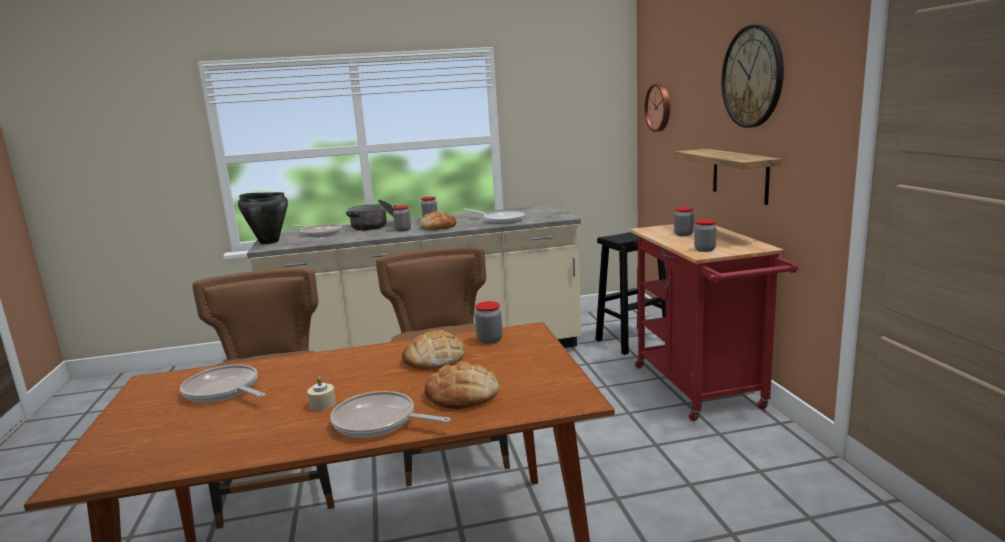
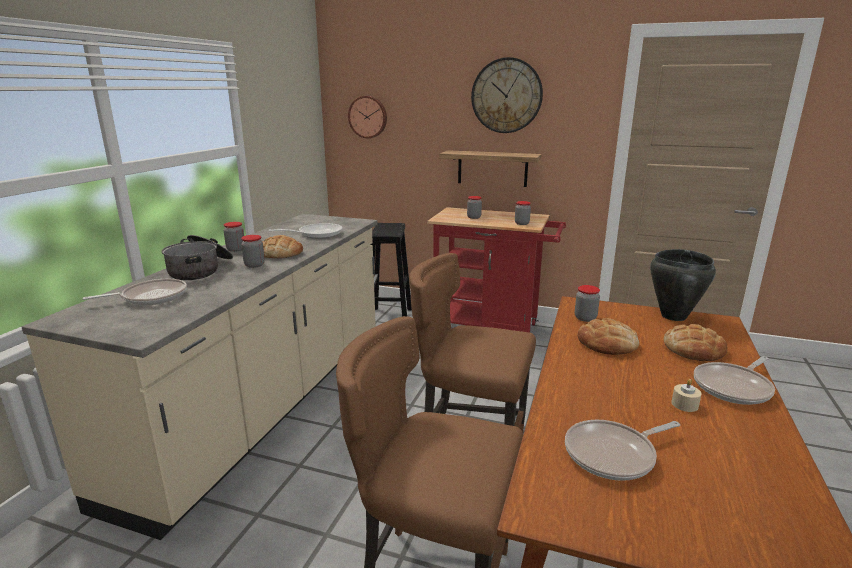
camera: 60 degrees left, 5 degrees up
(269, 242) = (111, 328): black cooking pot -> black cooking pot (673, 316)

